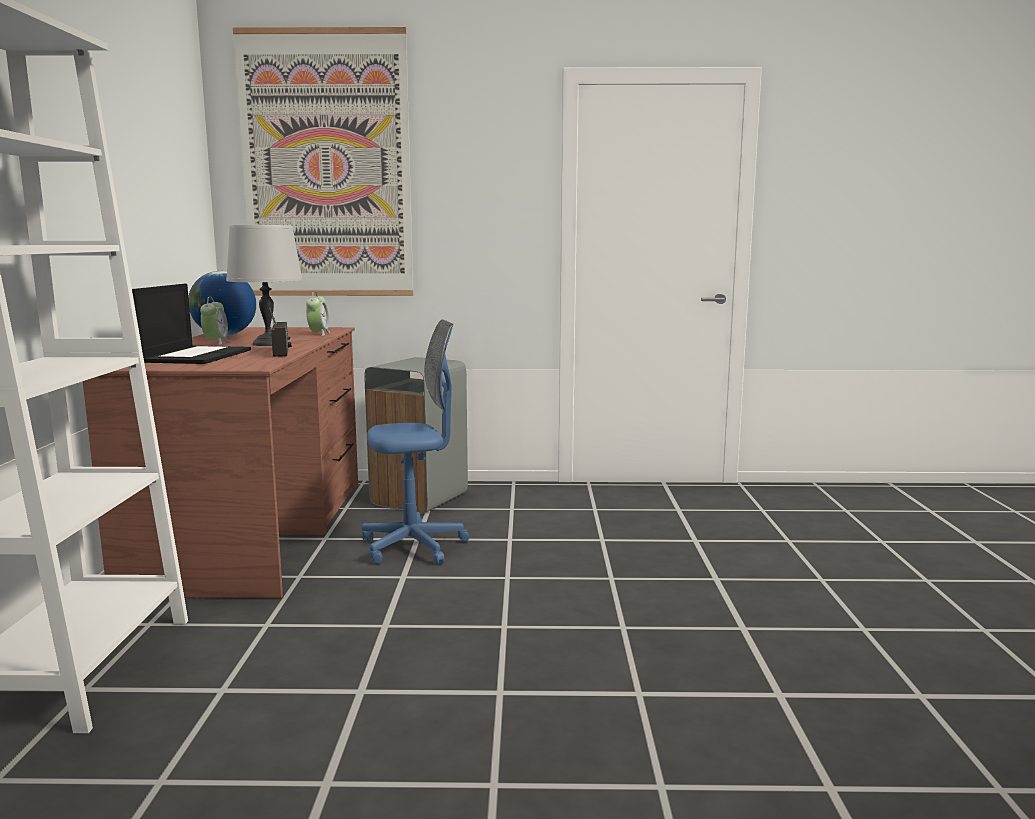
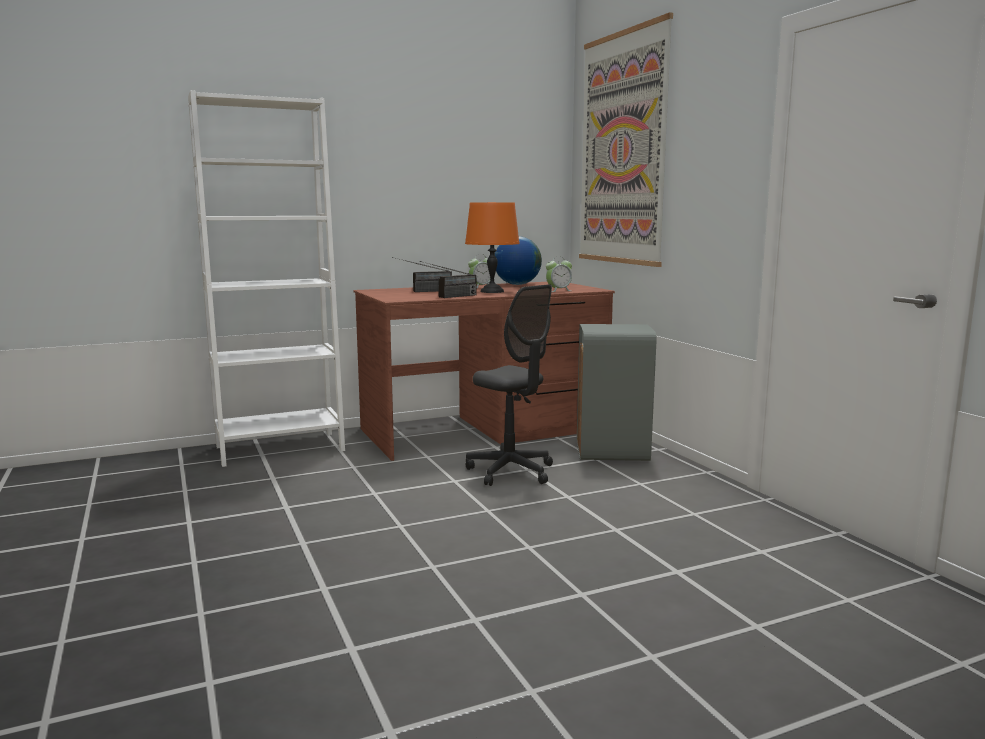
camera: 65 degrees right, 0 degrees up
(196, 356) = (422, 291): laptop -> radio
(268, 343) = (492, 291): grey table lamp -> orange table lamp
(413, 547) = (511, 471): blue office chair -> grey office chair

